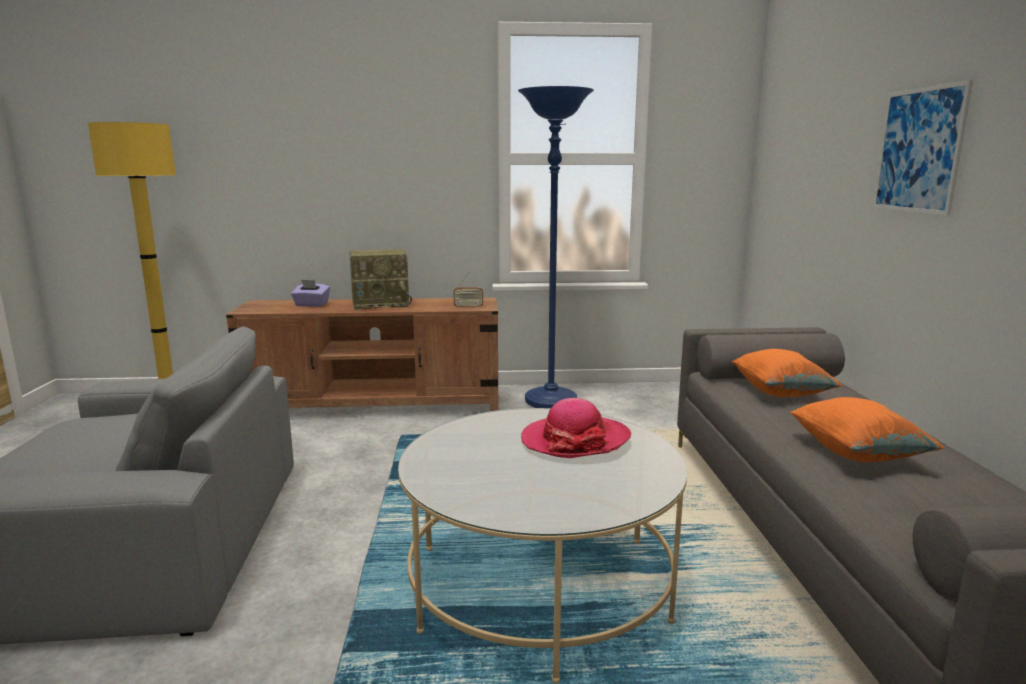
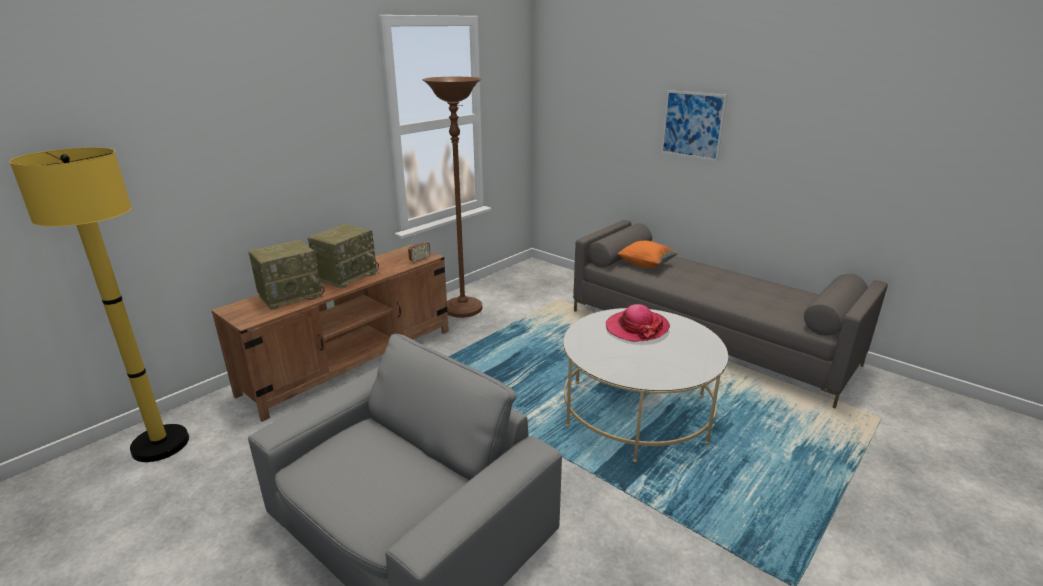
camera: 45 degrees left, 10 degrees up
(311, 305) = (291, 295): purple tissue box -> radio
(551, 402) = (463, 309): blue floor lamp -> brown floor lamp
(857, 454) = (721, 288): orange pillow -> none

